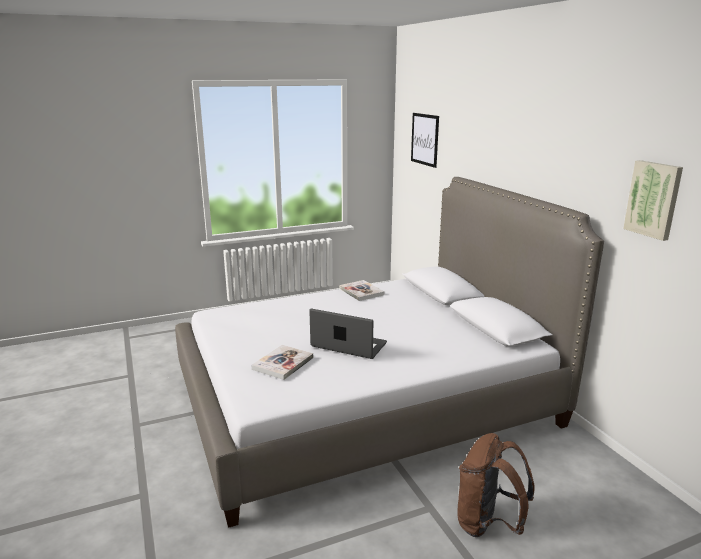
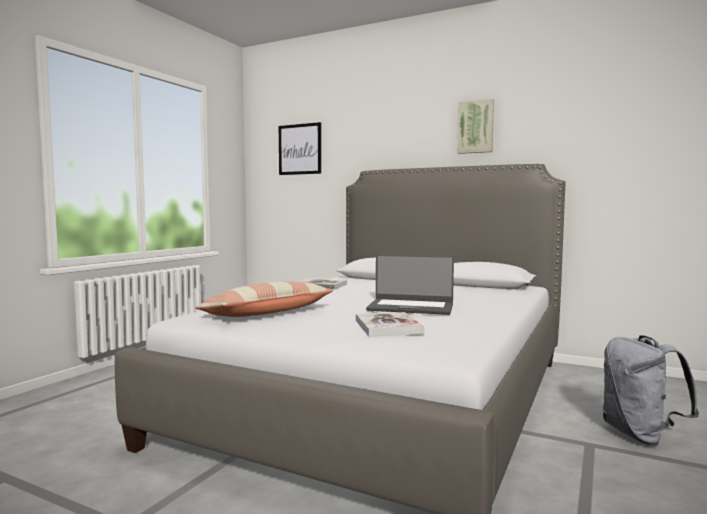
camera: 40 degrees left, 15 degrees down
(253, 323) = (267, 313): none -> pillow
(348, 345) = (410, 307): laptop -> laptop turned 150 degrees counterclockwise
(488, 524) = (640, 435): brown backpack -> grey backpack
(654, 199) = (601, 139): picture -> picture (475, 127)

